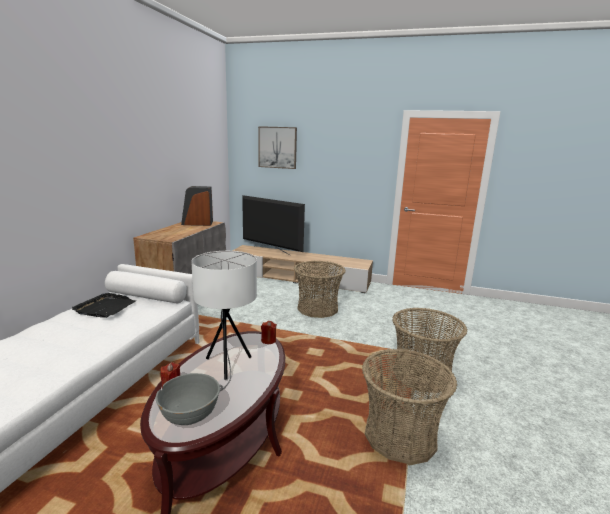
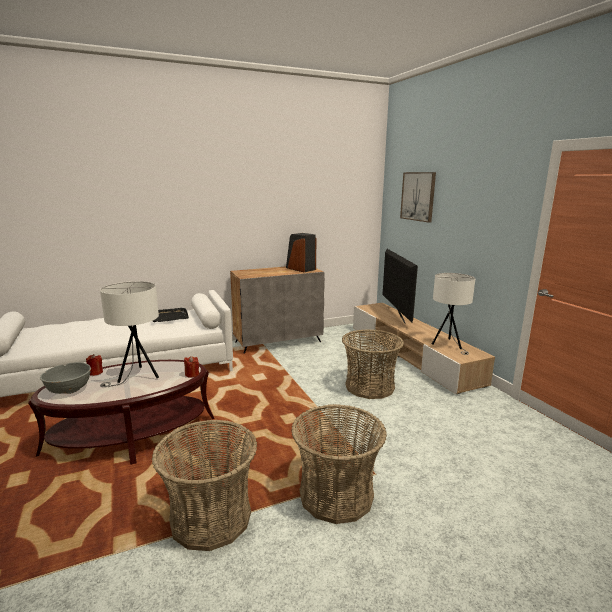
camera: 50 degrees right, 0 degrees up
(341, 261) = (448, 345): none -> white table lamp

